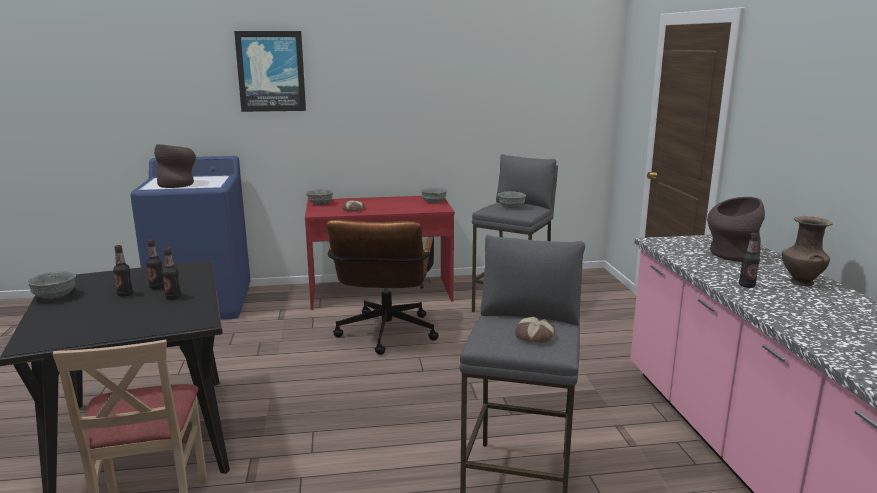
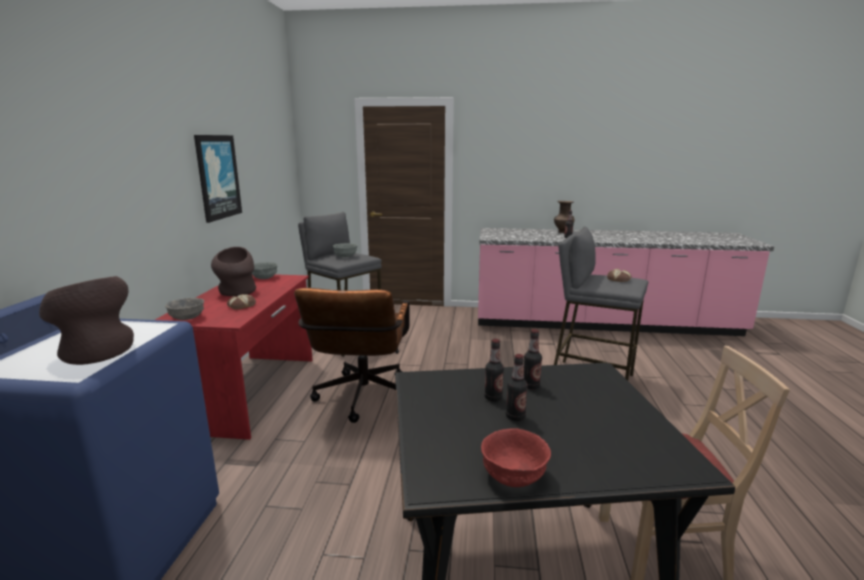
camera: 75 degrees left, 0 degrees up
(54, 296) = (514, 476): grey bowl -> red bowl
(271, 71) = (71, 143): picture -> picture (217, 177)
(385, 336) = (362, 400): brown office chair -> brown office chair turned 75 degrees clockwise
(730, 256) = (521, 233): brown vase -> brown vase (237, 293)

